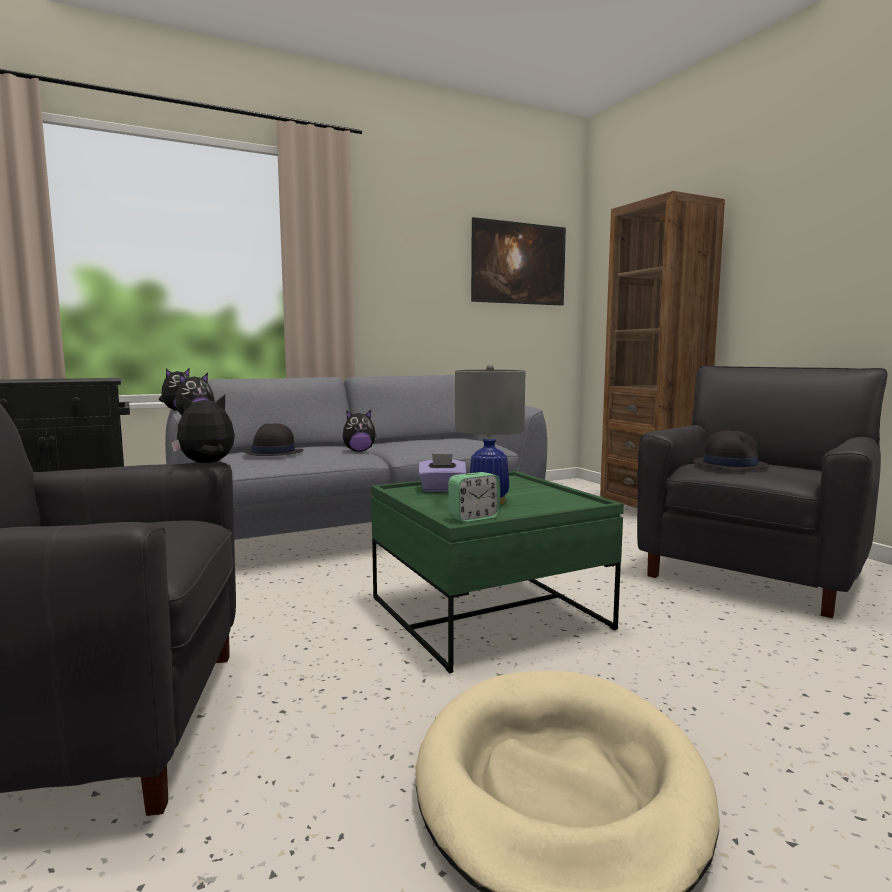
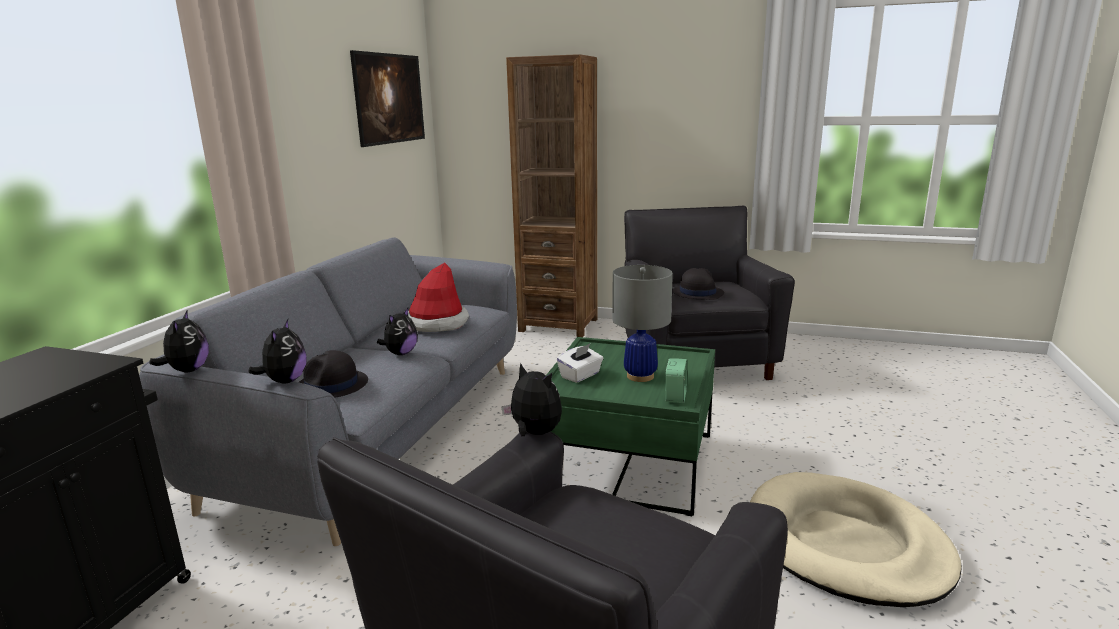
camera: 45 degrees left, 10 degrees up
(207, 463) = (534, 433): plush toy -> plush toy turned 105 degrees clockwise
(427, 443) = (436, 323): none -> hat
(442, 489) = (580, 375): purple tissue box -> white tissue box

